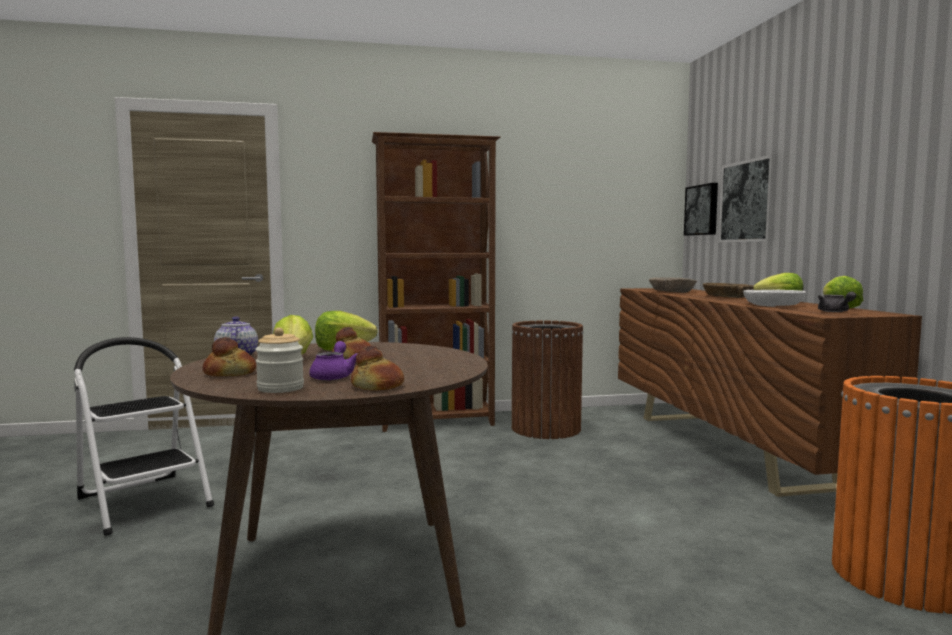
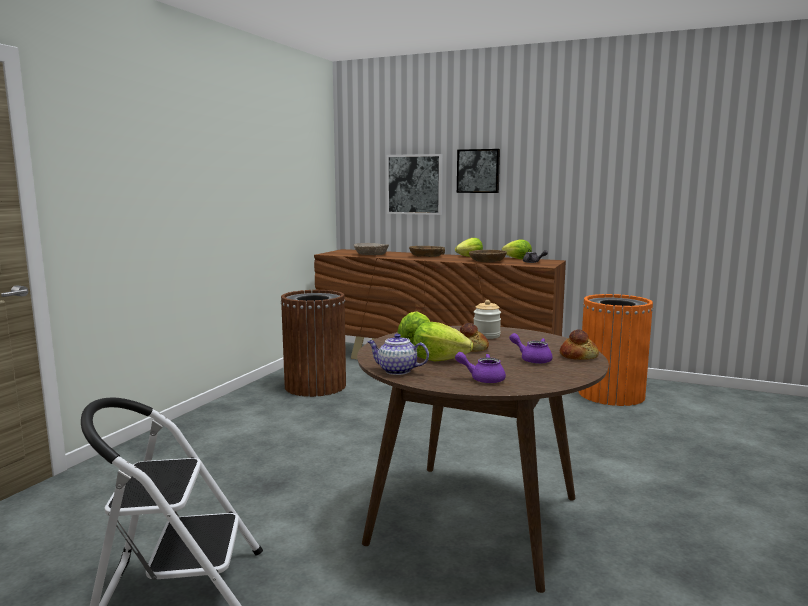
camera: 55 degrees left, 5 degrees up
(230, 373) = (482, 379): bread -> purple teapot
(280, 388) = (561, 374): jar -> jar (486, 335)
(437, 422) = (224, 411): brown bookcase -> none
(702, 210) = (361, 187): picture -> picture (478, 171)
(773, 305) = (487, 261): white bowl -> brown bowl

